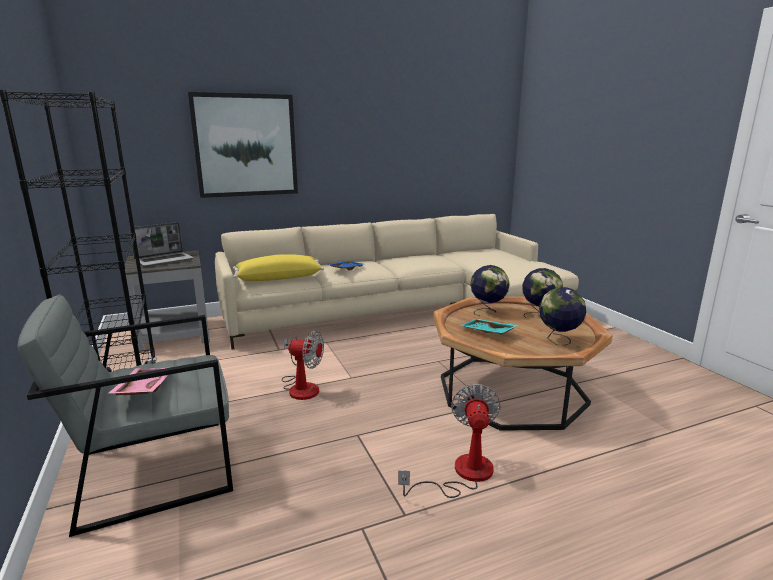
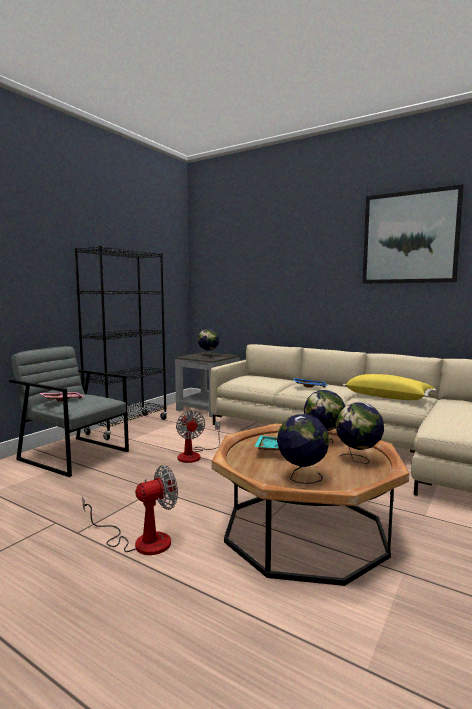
camera: 55 degrees right, 10 degrees down
(165, 260) = (208, 356): laptop -> globe
(246, 145) = (277, 282): picture -> picture (410, 237)
(279, 278) = (256, 381): yellow pillow -> yellow pillow (388, 397)

